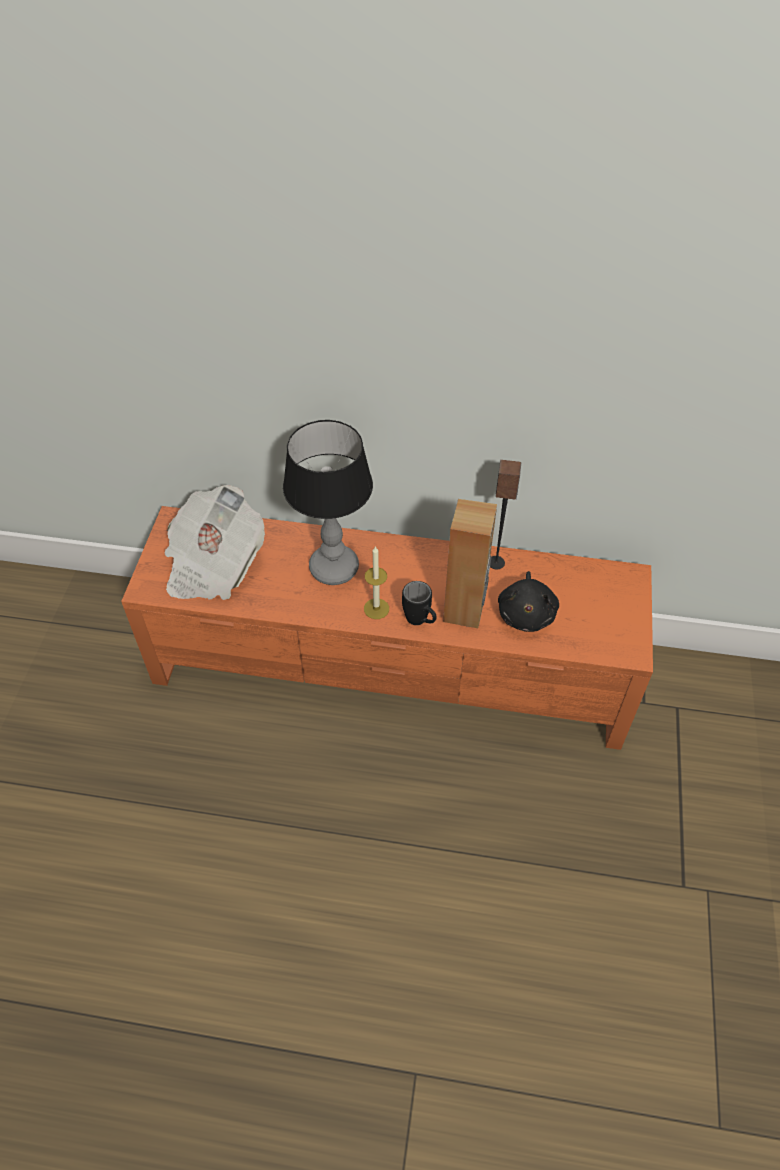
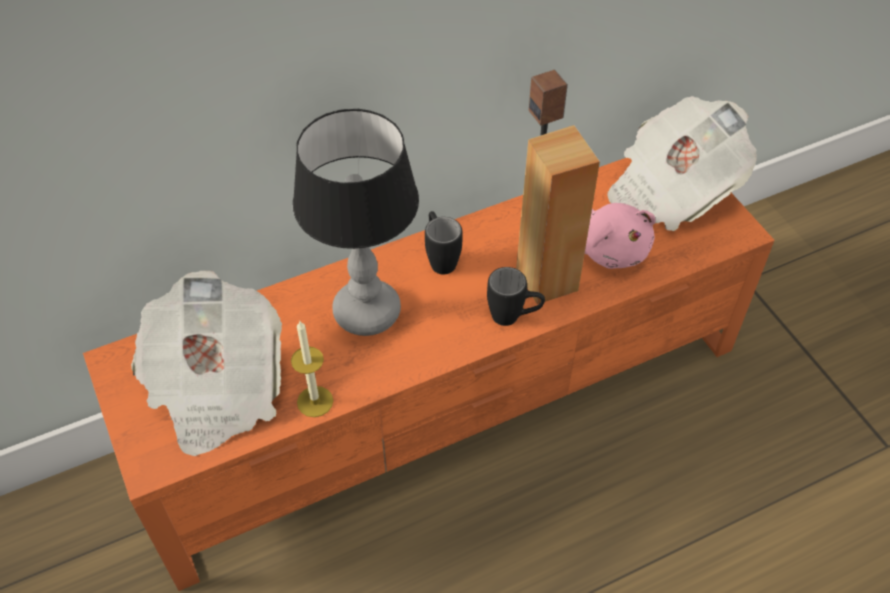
camera: 35 degrees left, 0 degrees up
(376, 608) = (454, 330): candle -> candle (315, 401)
(407, 559) = (440, 258): none -> black mug
(526, 613) = (611, 248): black plush toy -> pink plush toy
(609, 596) = (672, 188): none -> newspaper

